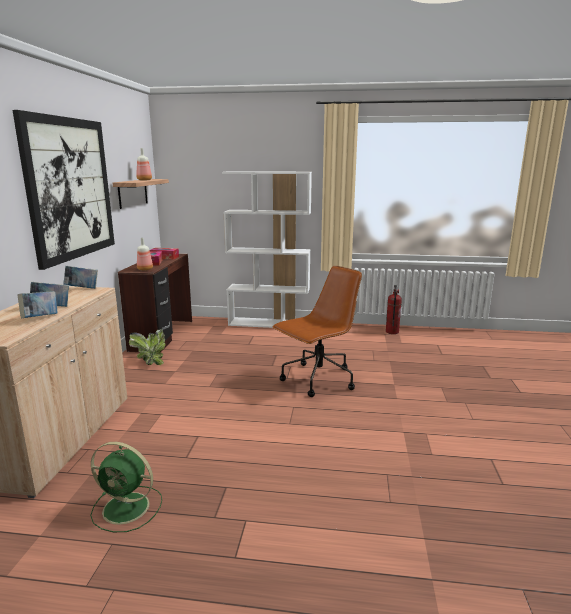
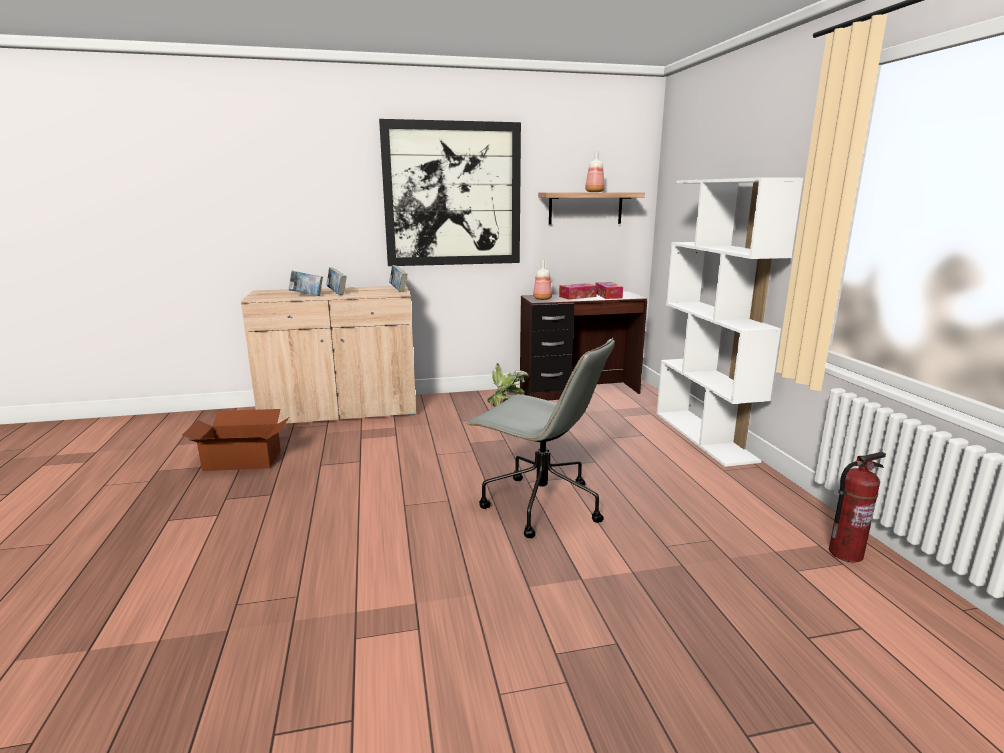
camera: 70 degrees right, 0 degrees up
(128, 508) = (243, 461): green fan -> cardboard box
(318, 380) = (539, 505): brown office chair -> grey office chair

